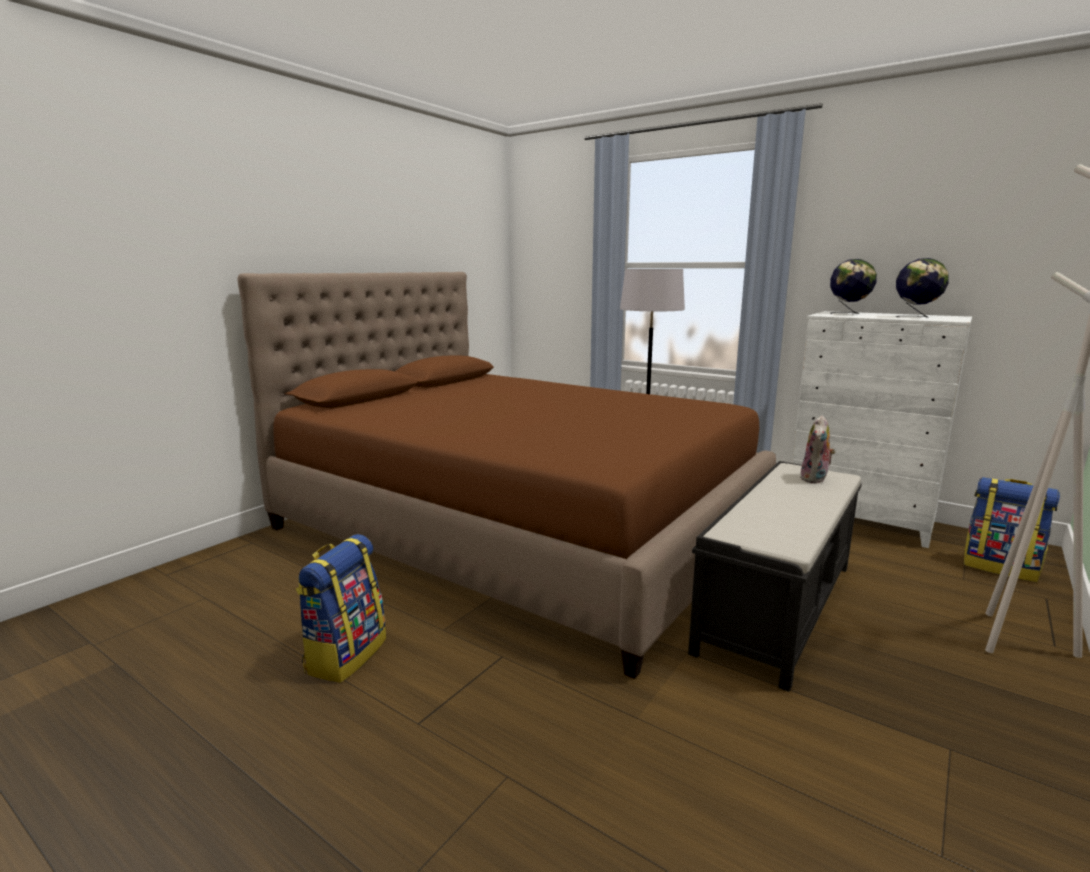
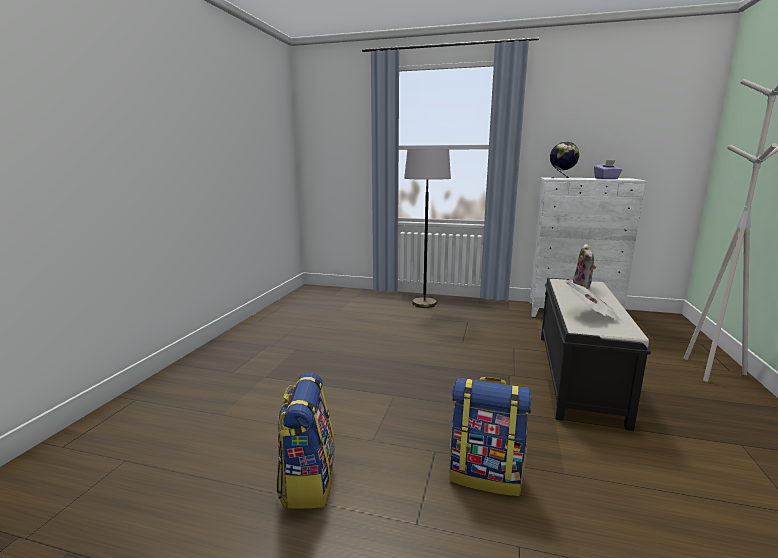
camera: 20 degrees left, 0 degrees up
(517, 528) = (363, 350): brown bed -> none
(768, 519) = (592, 315): none -> newspaper
(916, 317) = (606, 178): globe -> purple tissue box
(1000, 567) = (666, 330): backpack -> backpack (486, 475)

